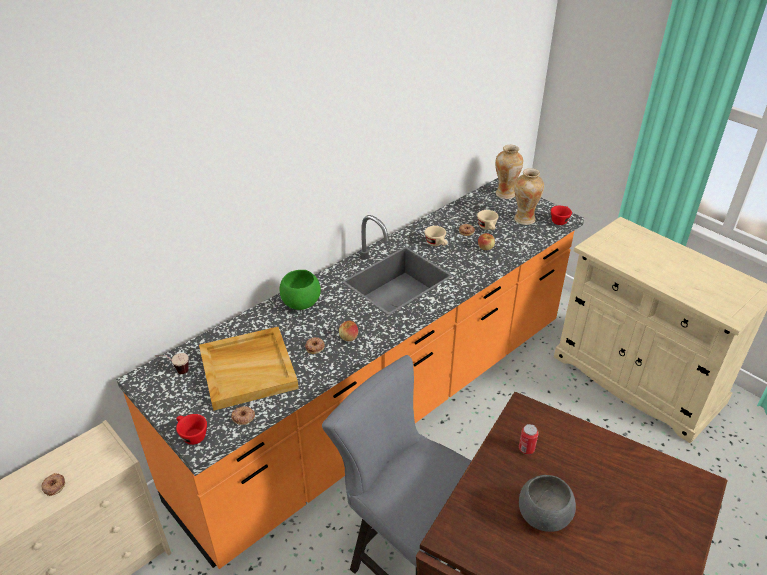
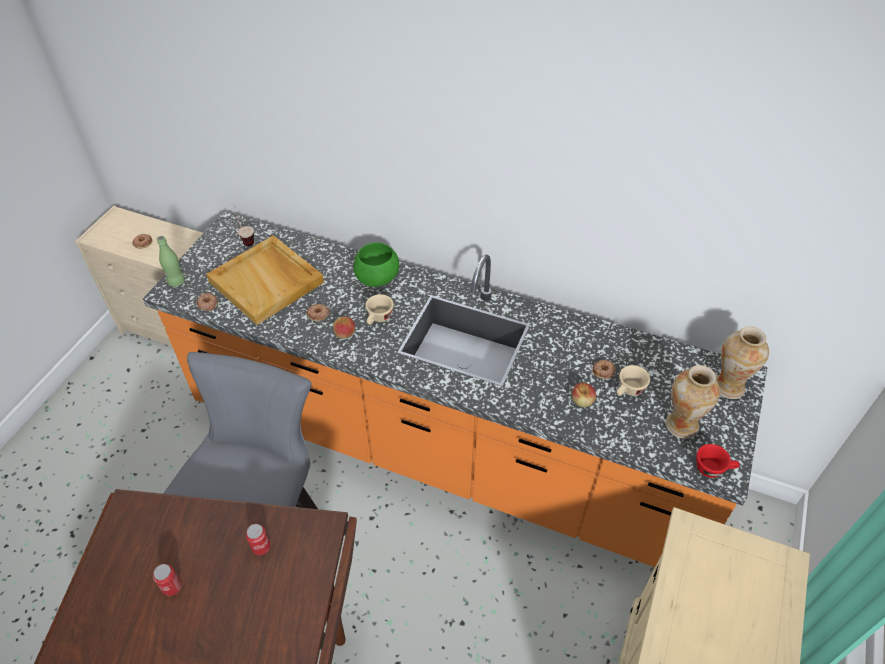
camera: 65 degrees right, 10 degrees up
(191, 435) = (176, 281): red cup -> green bottle
(437, 244) = (555, 351): beige cup -> beige cup (378, 319)
(543, 516) = (172, 587): grey bowl -> can

